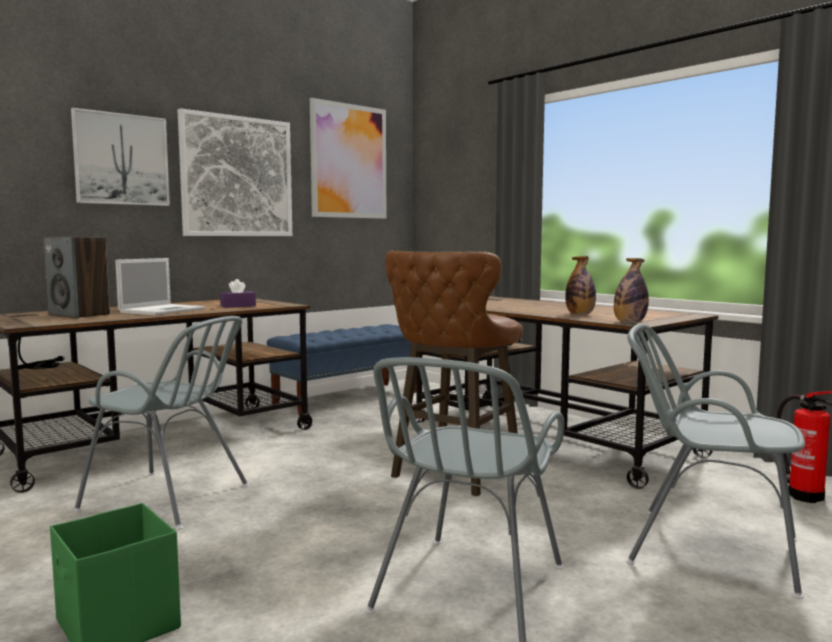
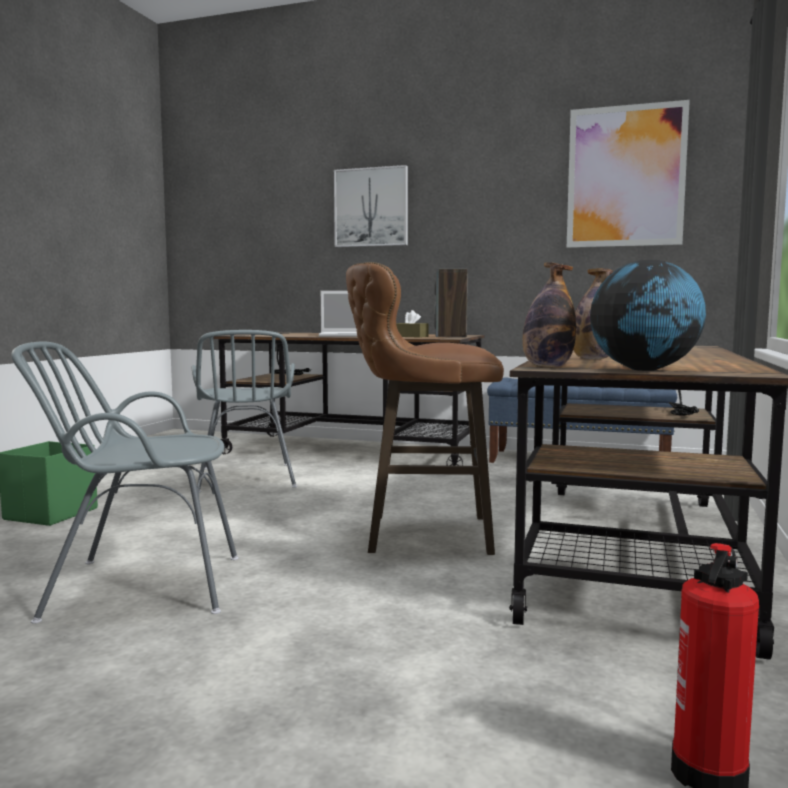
camera: 60 degrees right, 0 degrees up
(80, 315) = (295, 334): speaker -> speaker (451, 336)
(237, 177) = (477, 211): picture -> none
(238, 306) = (411, 336): purple tissue box -> brown tissue box
(662, 318) = (644, 369): none -> globe
(705, 548) = (339, 686): grey chair -> none

